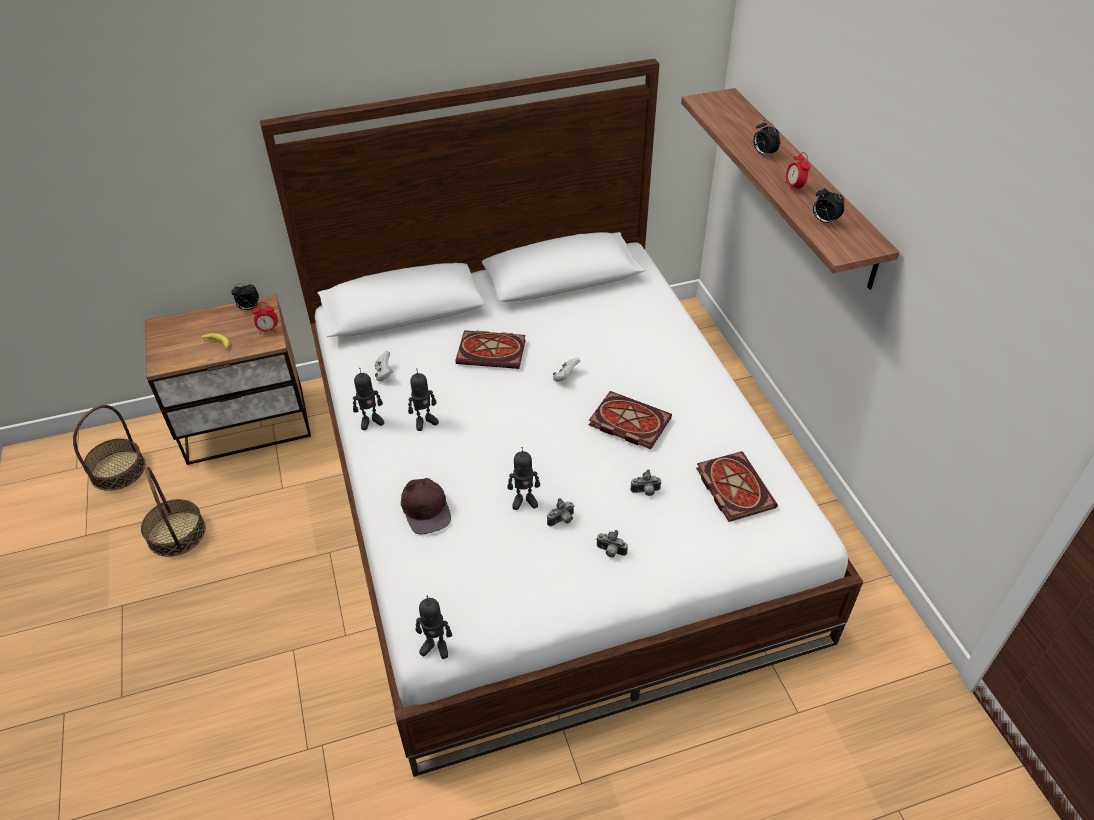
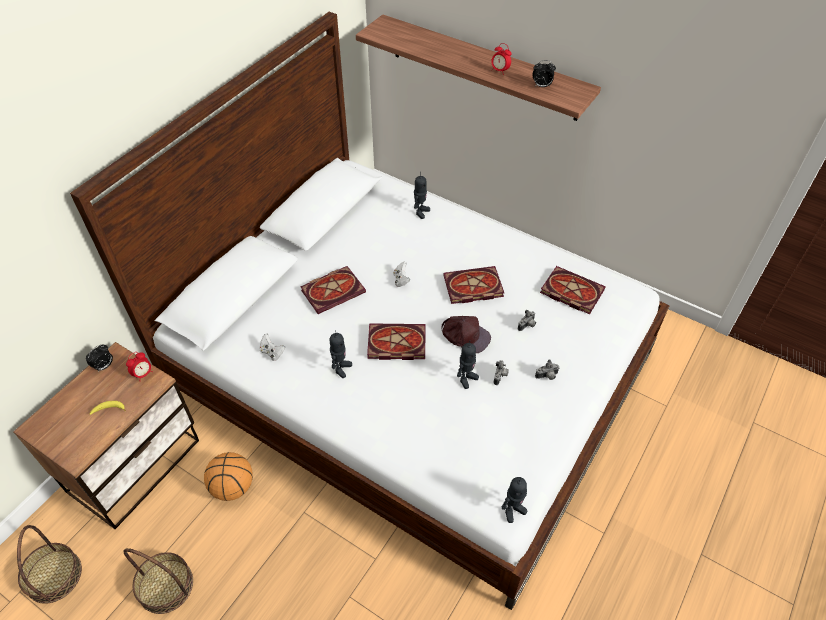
camera: 40 degrees left, 5 degrees up
(298, 491) = (233, 486): none -> basketball
(371, 421) = (301, 392): toy robot -> toy robot (420, 212)
(426, 508) = (408, 426): brown cap -> brown cap (465, 335)
(494, 429) = (395, 344): none -> book
(763, 154) = (455, 55): alarm clock -> none

